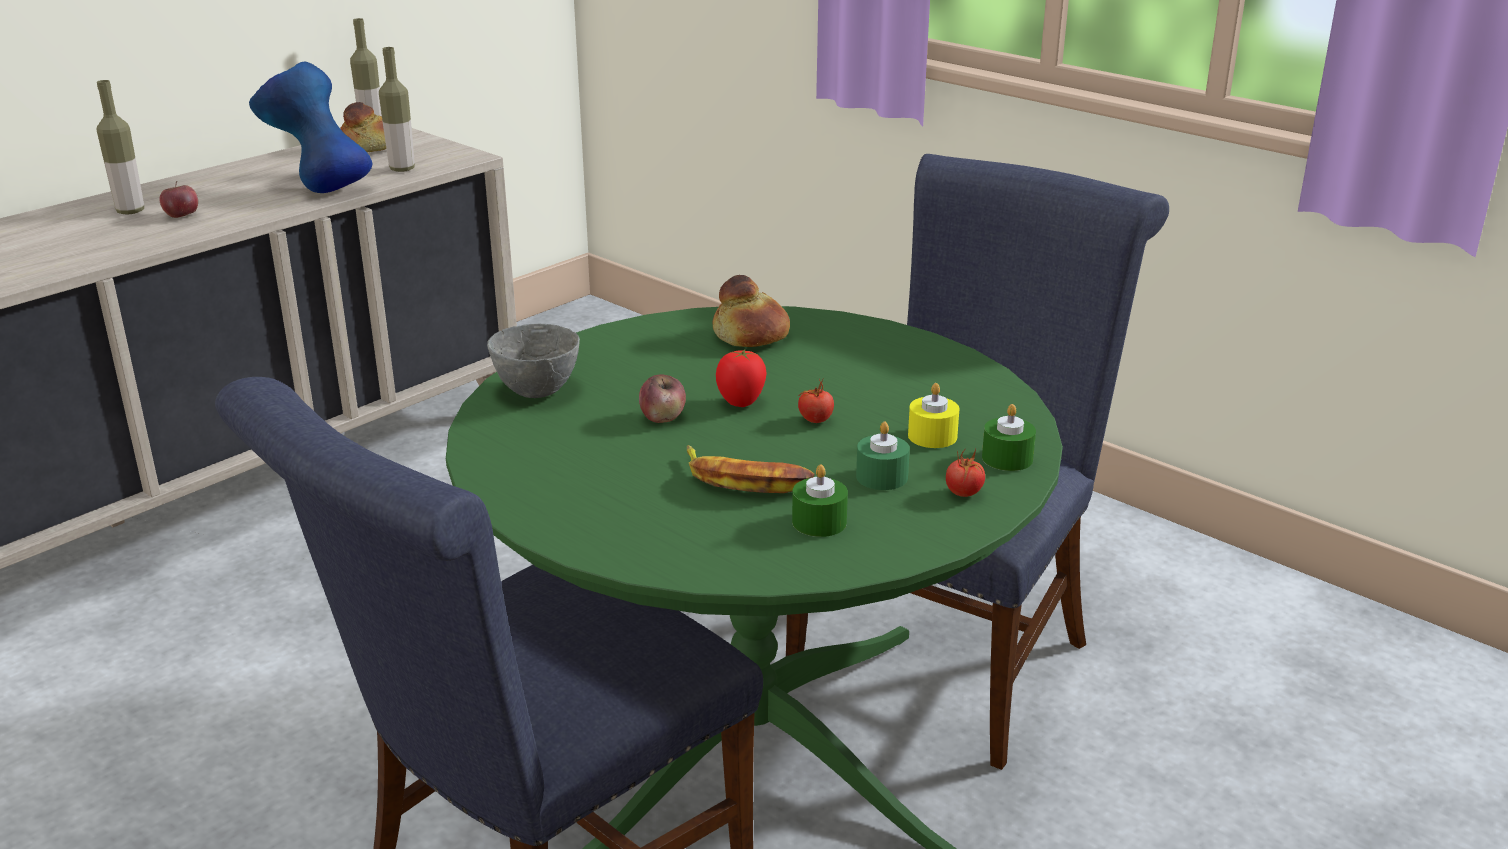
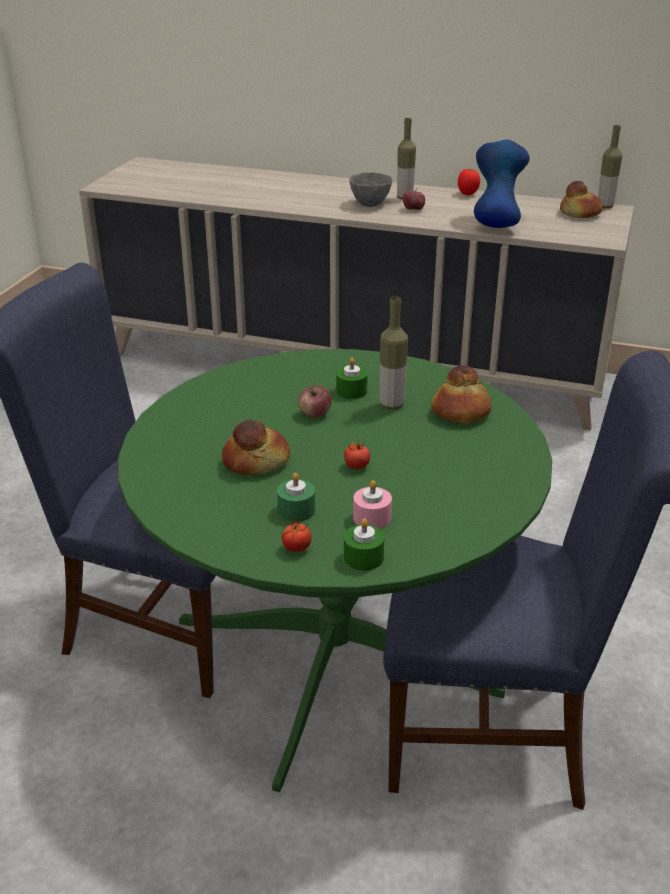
camera: 65 degrees right, 5 degrees up
(402, 169) = (558, 232): bottle -> bottle (391, 405)
(535, 391) = (314, 367): grey bowl -> grey bowl (369, 204)
(741, 403) = (357, 434): tomato -> tomato (467, 194)
(745, 479) = (256, 461): banana -> bread
(819, 522) = (221, 500): green candle -> green candle (351, 391)
(932, 436) = (372, 518): yellow candle -> pink candle

